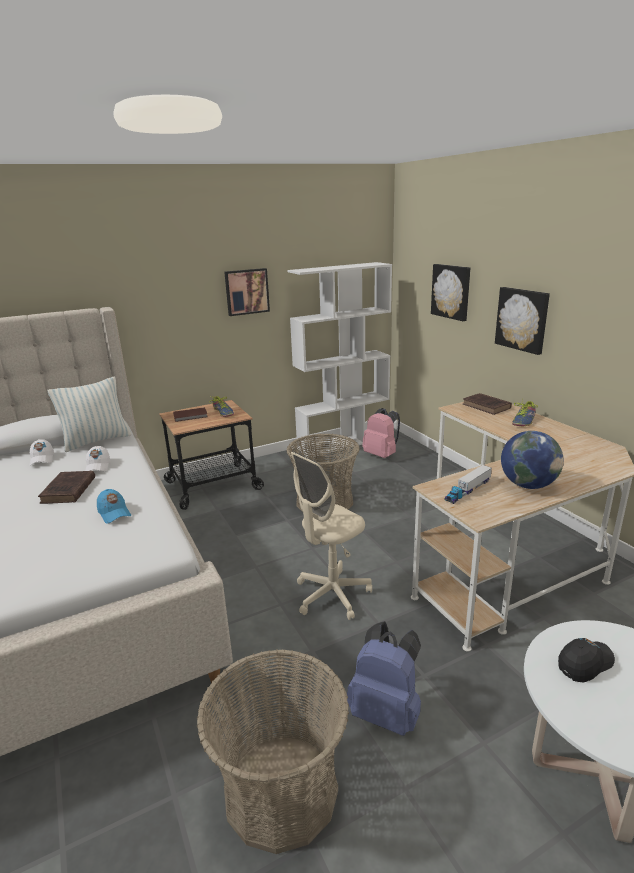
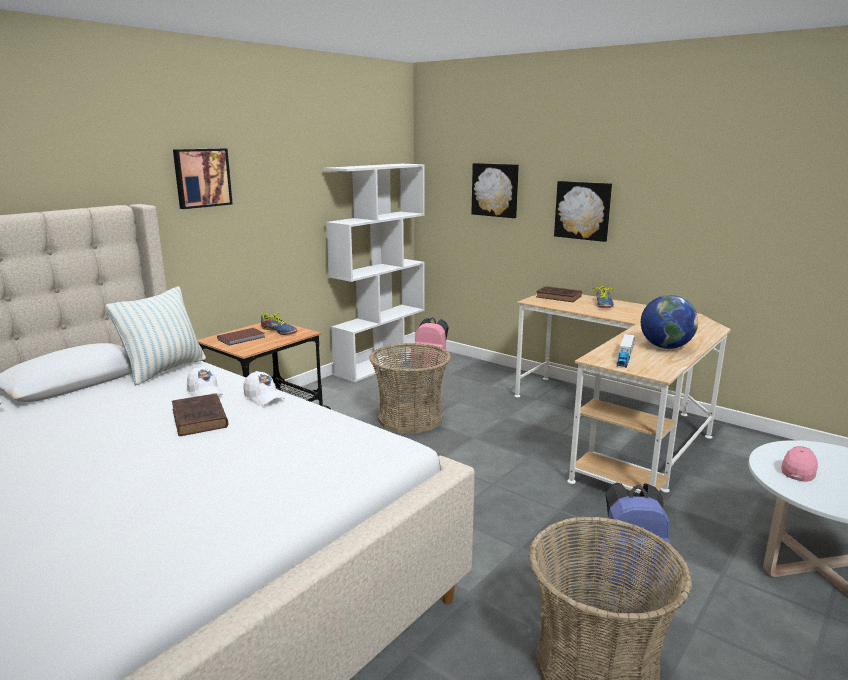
camera: 25 degrees left, 5 degrees down
(42, 459) = (110, 396): white cap -> white cap (263, 397)
(114, 513) = (293, 429): blue cap -> none
(246, 291) = (284, 191): picture -> picture (202, 177)
(332, 595) = (494, 497): beige office chair -> none
(584, 664) = (799, 469): black cap -> pink cap

